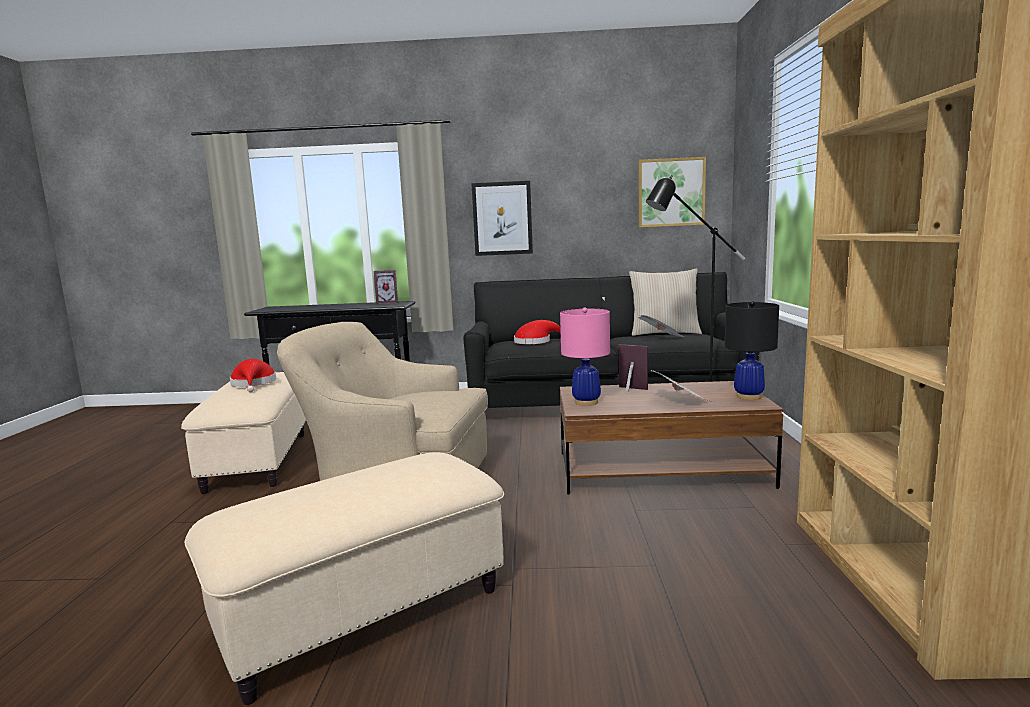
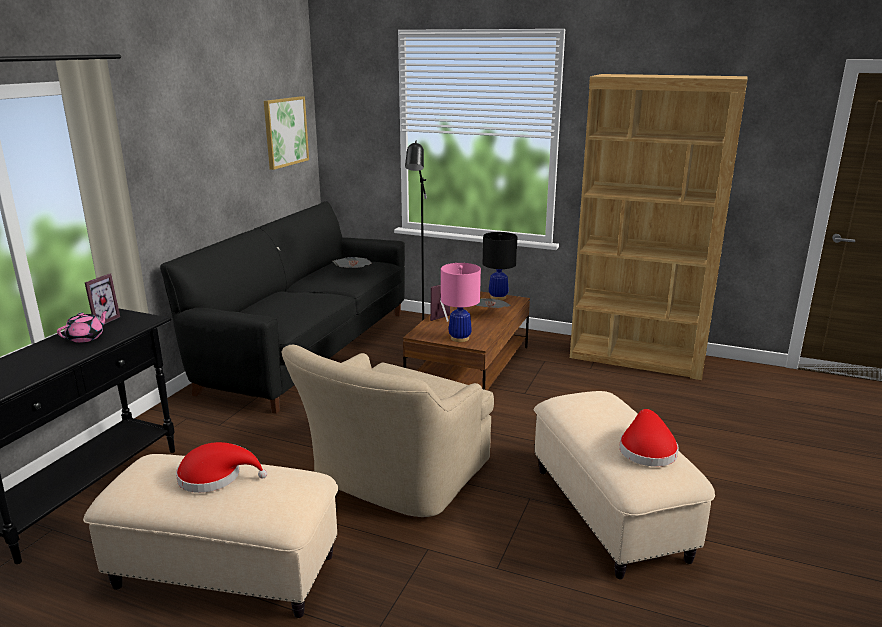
camera: 70 degrees left, 10 degrees up
(358, 305) = (86, 337): none -> pink teapot
(502, 218) = (168, 178): picture -> none
(535, 342) = (285, 310): red hat -> red hat (646, 449)
(664, 333) = (320, 267): beige pillow -> none

